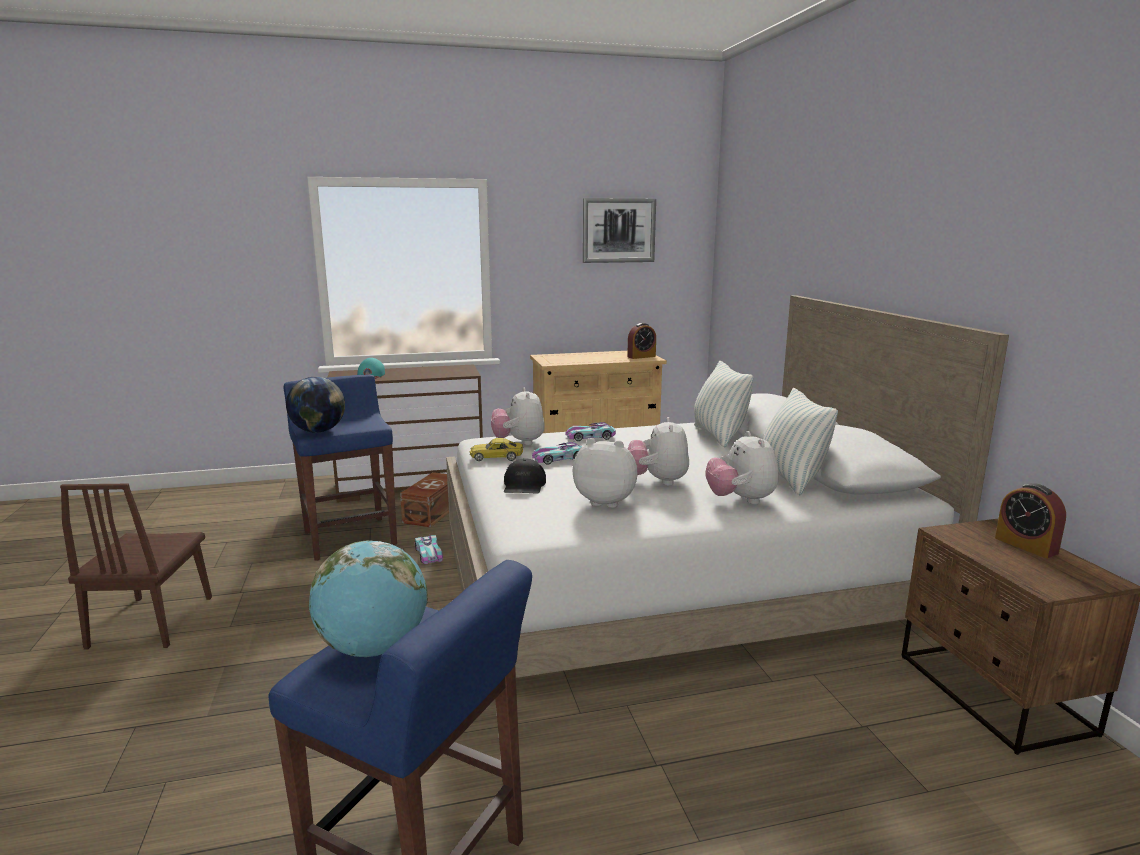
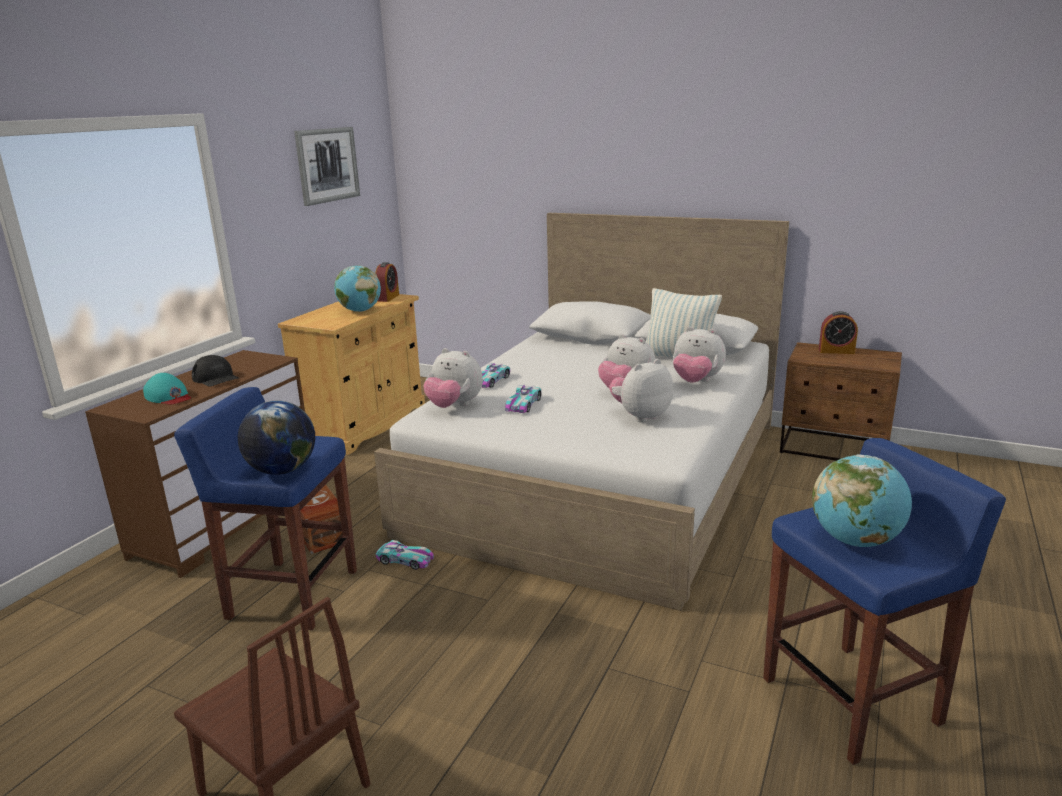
camera: 50 degrees left, 5 degrees up
(496, 457) = (476, 423): yellow toy car -> none
(524, 485) = (563, 432): black cap -> black cap (216, 378)
(595, 359) = (360, 311): none -> globe
(718, 435) = (565, 347): pillow -> none

